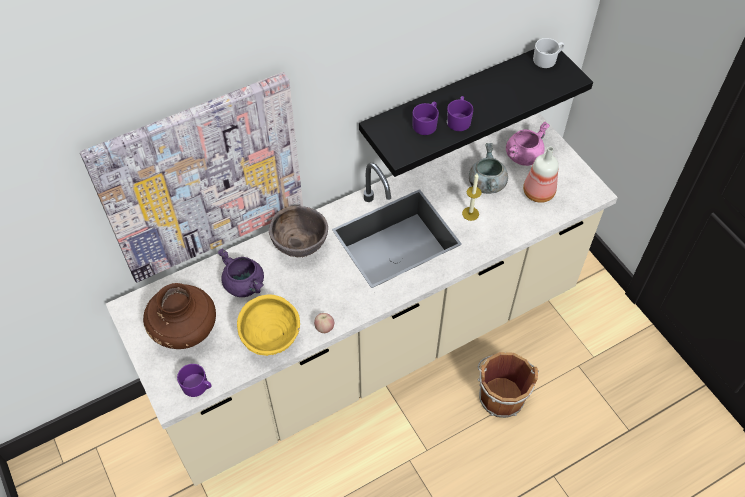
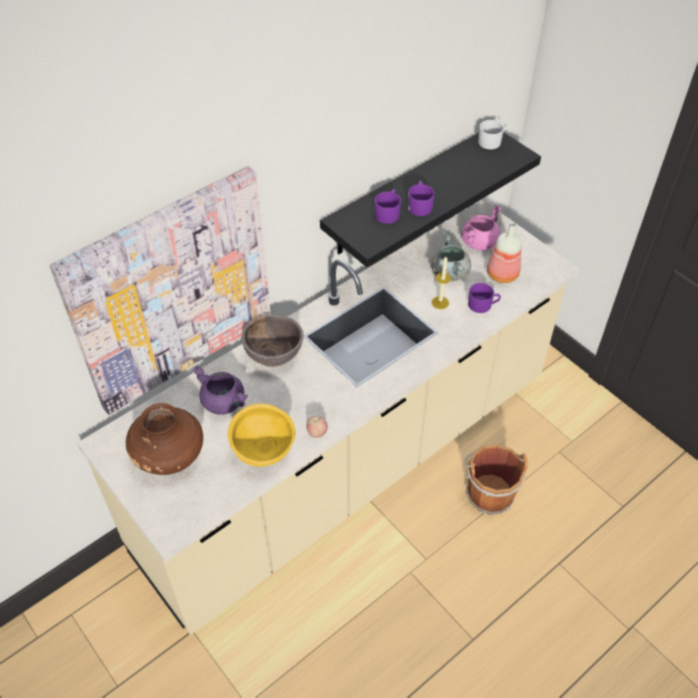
camera: 10 degrees left, 5 degrees down
(198, 386) = (195, 511): purple mug -> purple mug (482, 305)

